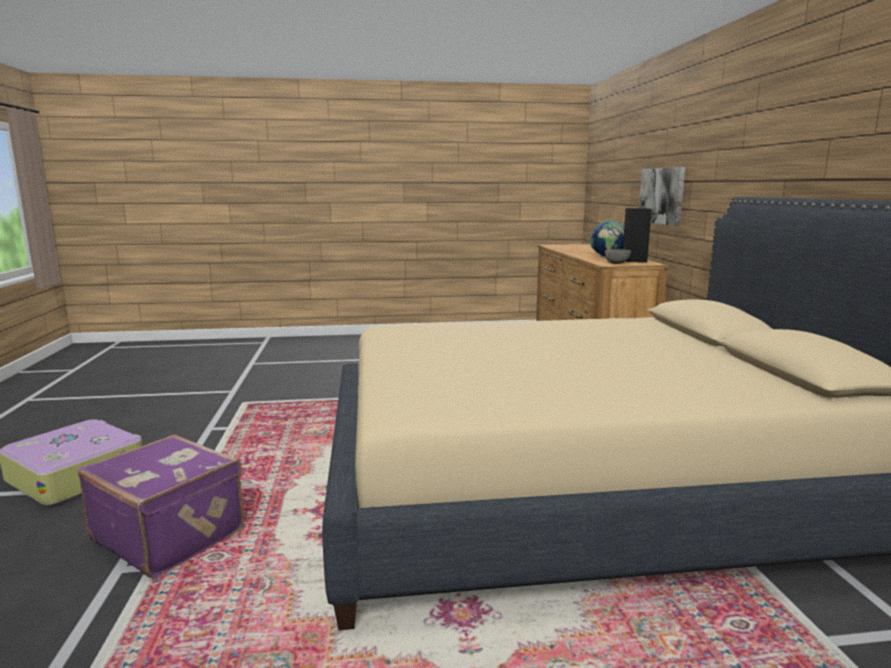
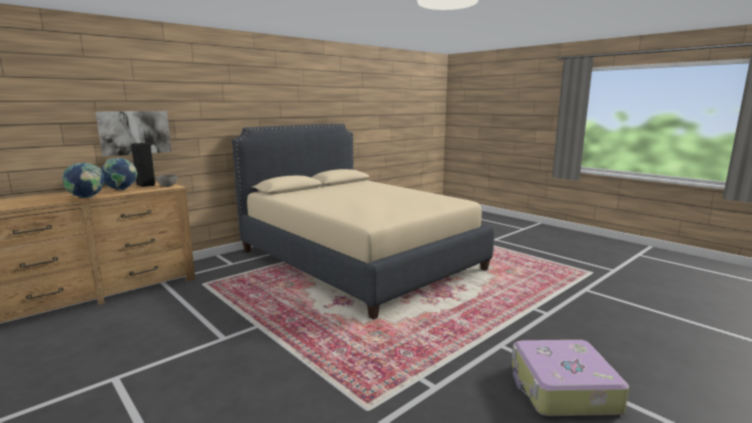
camera: 125 degrees left, 0 degrees up
(170, 534) = (519, 317): purple suitcase -> none
(573, 253) = (87, 198): none -> globe

